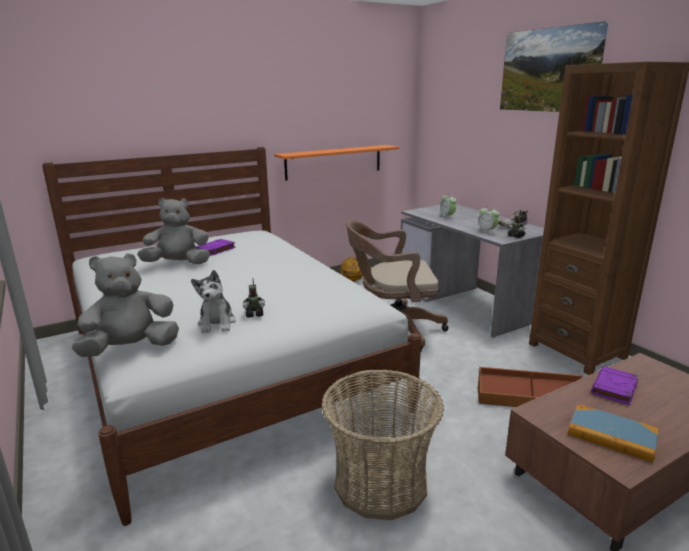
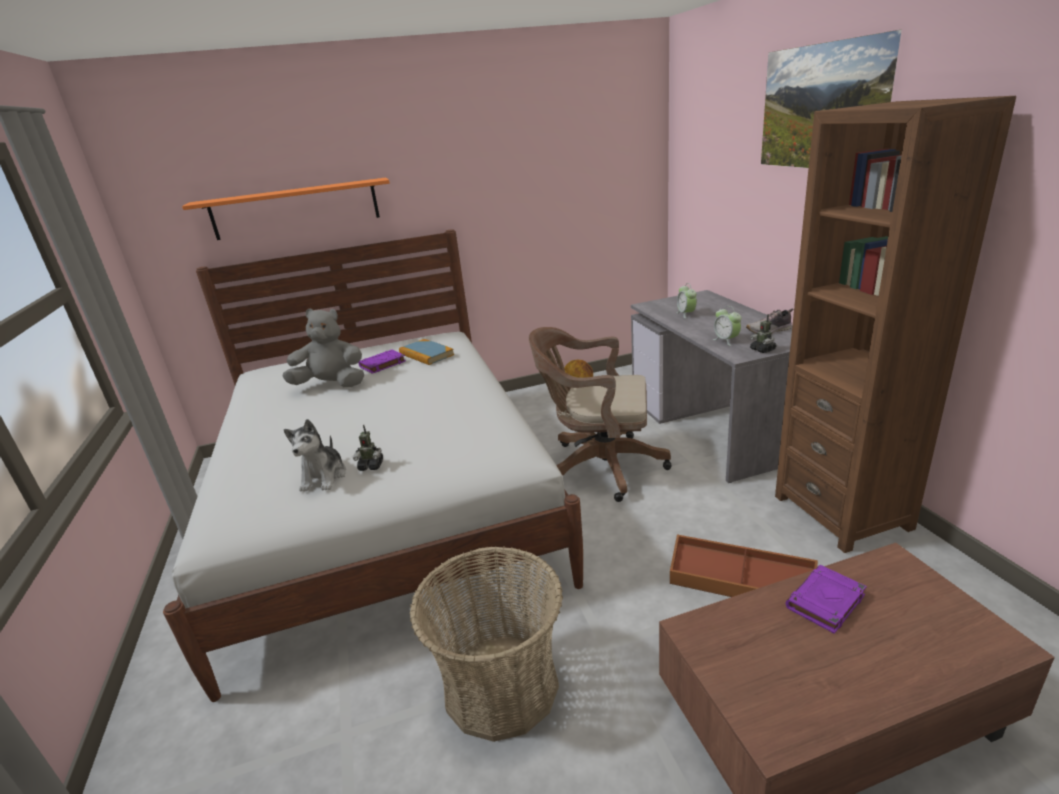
camera: 15 degrees right, 5 degrees up
(131, 348) = (219, 508): grey plush toy -> none
(334, 162) = (550, 240): orange shelf -> orange shelf (296, 209)
(612, 435) = (783, 682): book -> book (426, 354)

